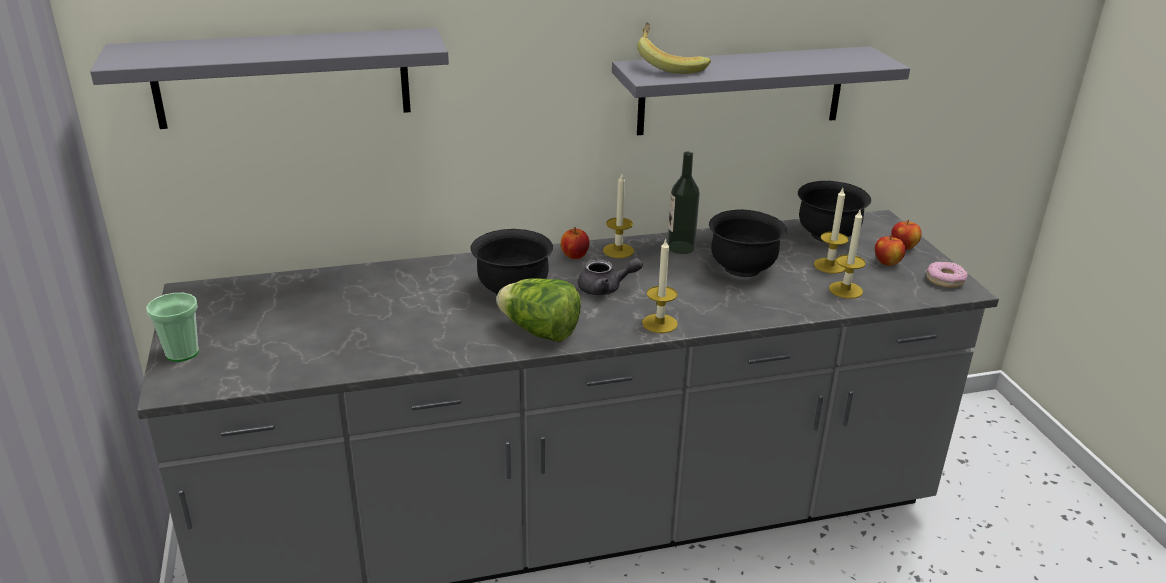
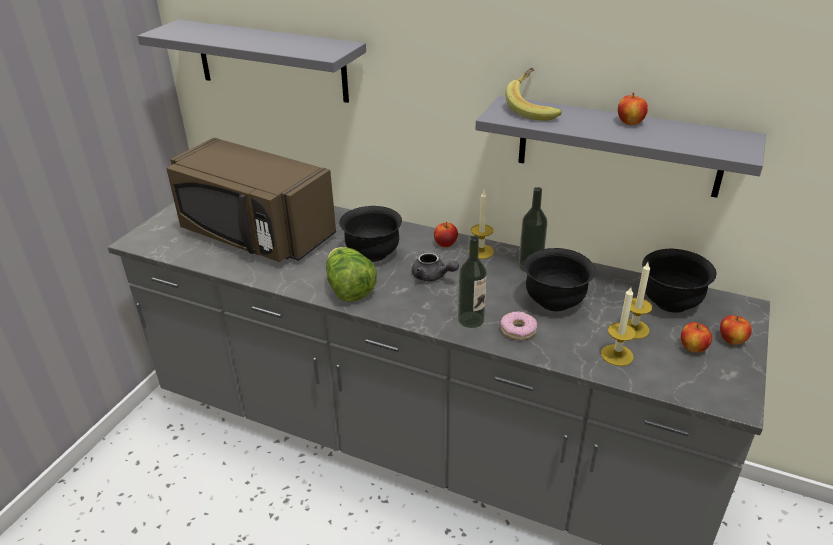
camera: 40 degrees right, 5 degrees up
(182, 353) = (163, 223): cup -> none
(339, 320) = (255, 234): none -> brown microwave
(659, 323) = (432, 318): candle -> none
(695, 310) = (471, 319): none -> bottle
(766, 59) = (630, 122): none -> apple
(945, 280) = (728, 387): donut -> donut (518, 330)

